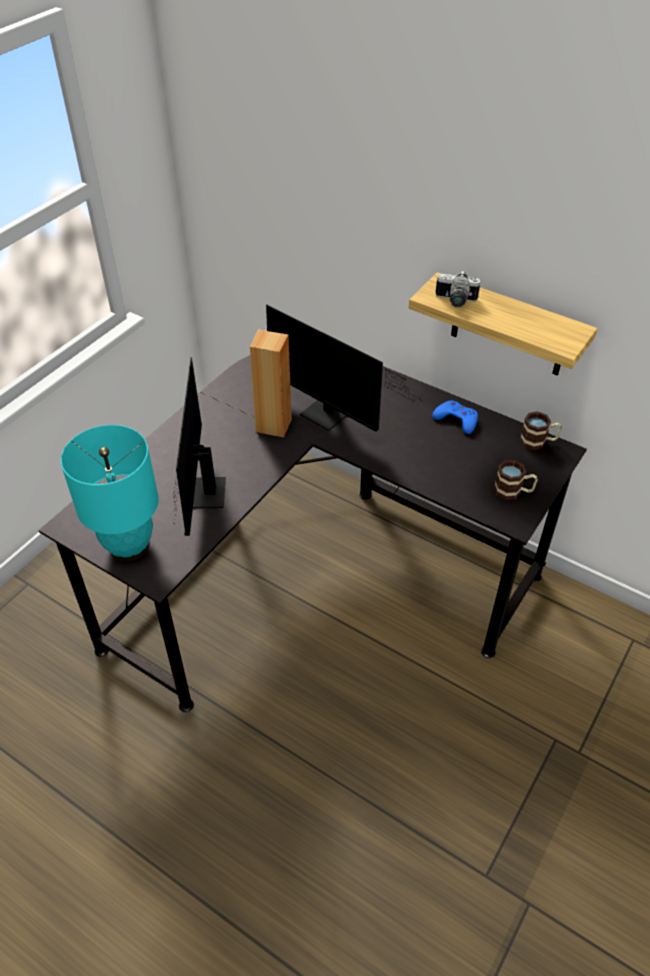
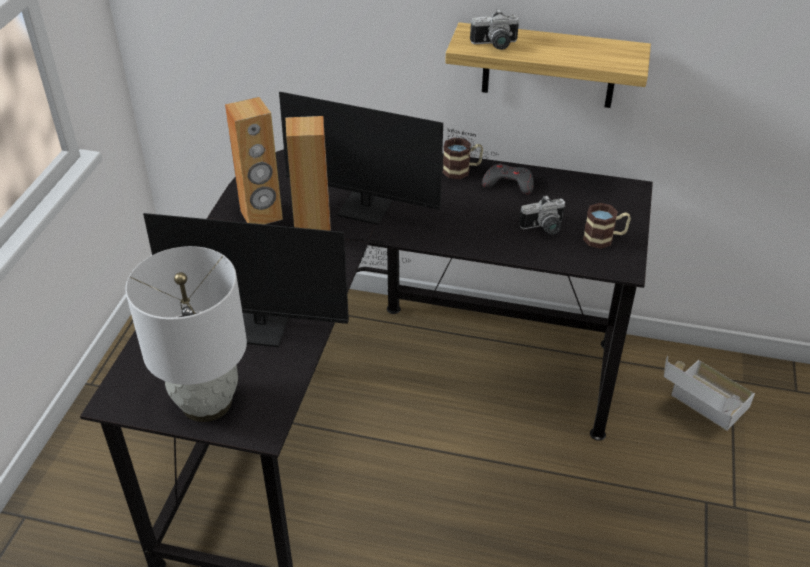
camera: 20 degrees left, 5 degrees down
(129, 545) = (207, 402): turquoise table lamp -> white table lamp
(201, 499) = (269, 329): monitor -> monitor turned 60 degrees counterclockwise
(241, 400) = (261, 215): none -> brown speaker
(456, 419) = (508, 183): blue game controller -> grey game controller
(465, 468) = (544, 228): none -> camera
(538, 441) = (602, 185): mug -> mug (462, 170)
(590, 658) = (700, 410): none -> cardboard box

